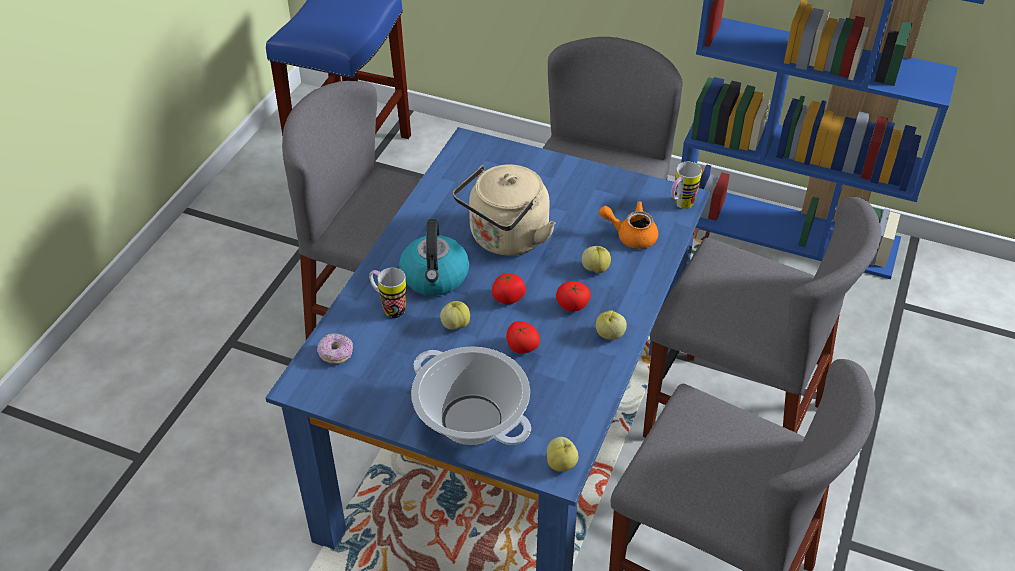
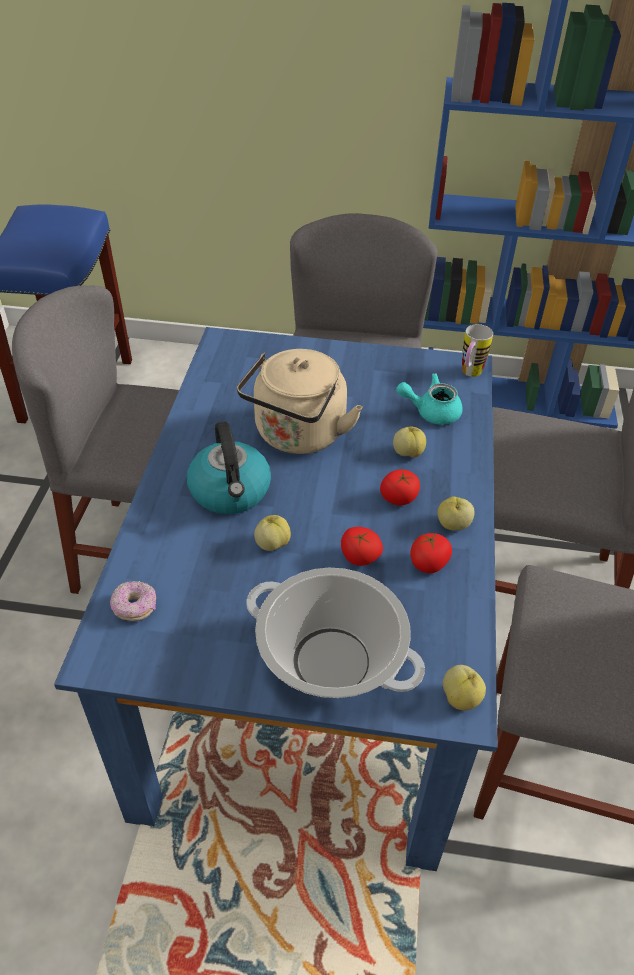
camera: 15 degrees left, 0 degrees up
(389, 308) = (186, 537): mug -> none
(508, 298) = (324, 501): tomato -> tomato (429, 564)
(631, 235) = (431, 411): orange teapot -> turquoise teapot

